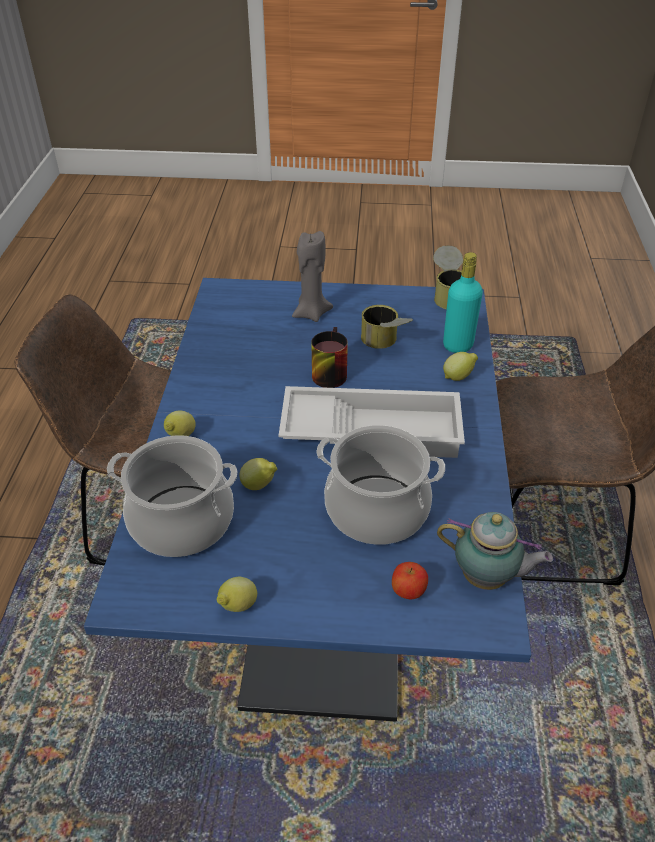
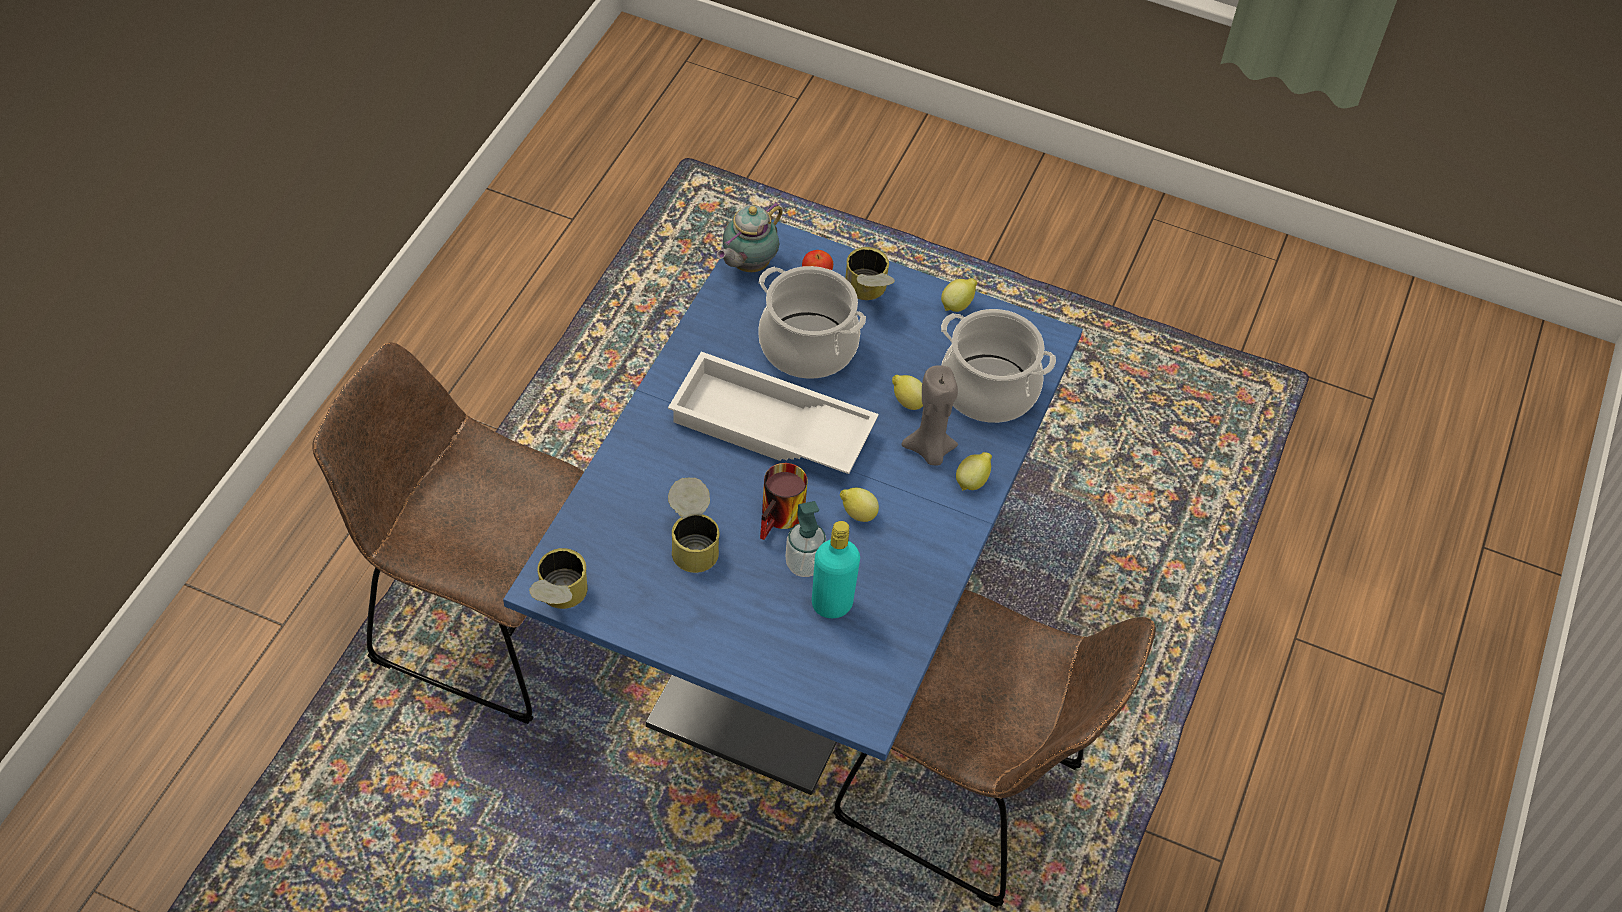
camera: 165 degrees left, 10 degrees up
(297, 350) = (804, 564): none -> soap dispenser
(311, 313) = (760, 623): grey candle -> grey candle (929, 451)
(342, 587) = (867, 294): none -> can
(458, 345) = (606, 510): turquoise bottle -> turquoise bottle (832, 604)
(458, 377) = (637, 464): lemon -> lemon (857, 514)
(487, 579) = (747, 265): teapot -> teapot turned 90 degrees counterclockwise

